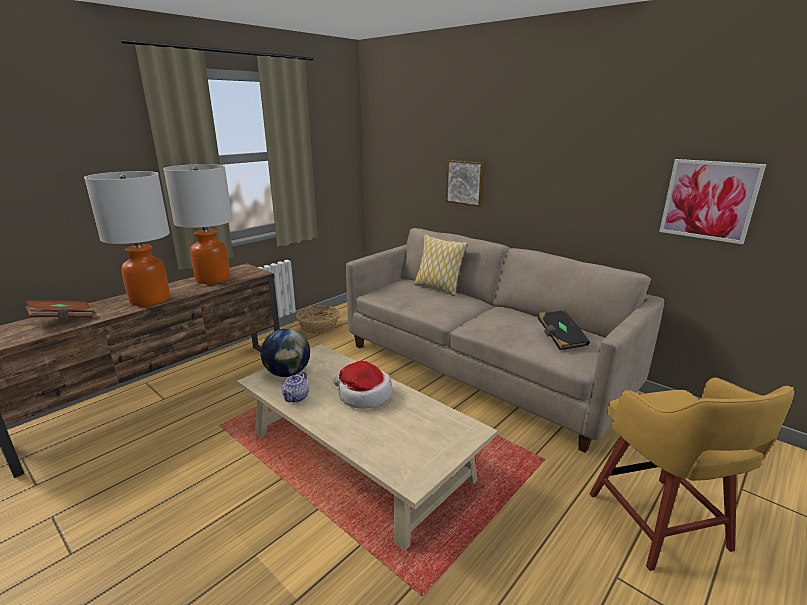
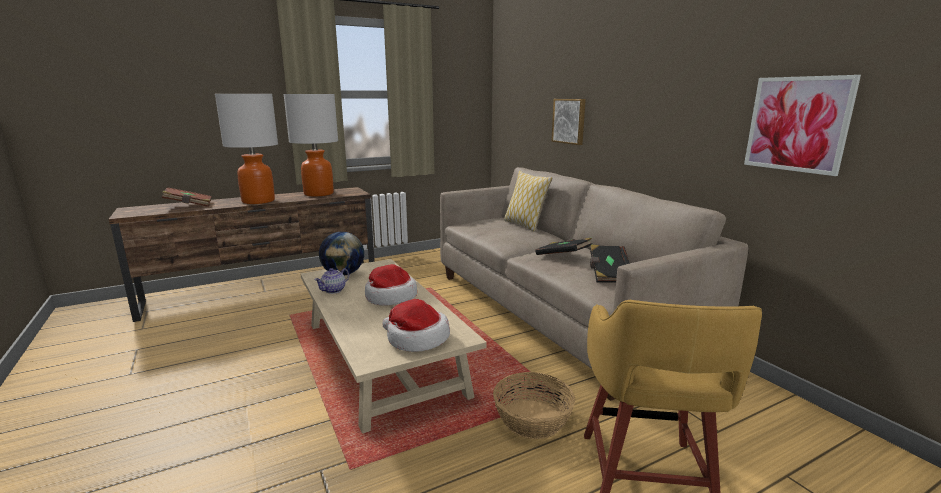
camera: 20 degrees right, 5 degrees down
(318, 327) = (425, 259): basket -> basket (532, 419)
(433, 442) = (416, 339): none -> hat
(506, 323) = (563, 256): none -> black book

